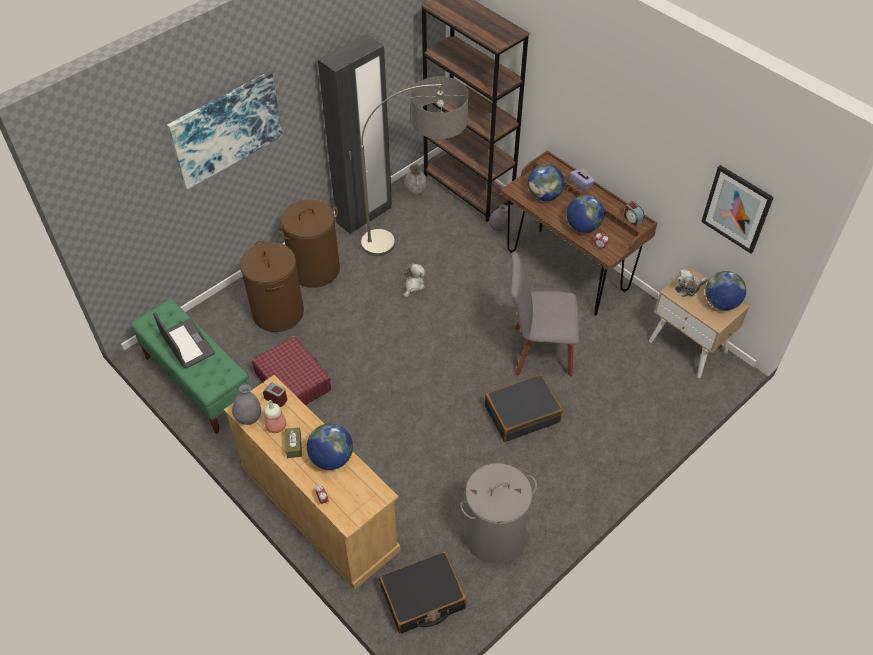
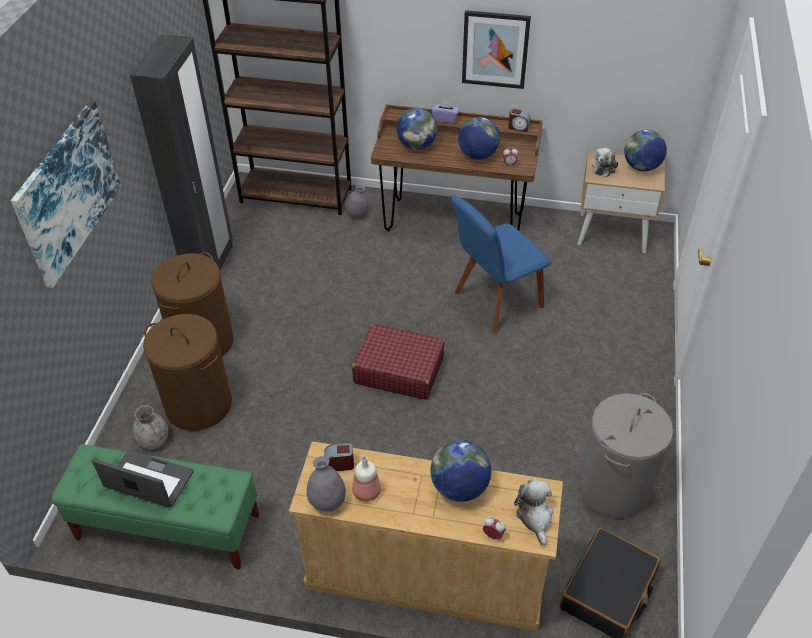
camera: 35 degrees left, 5 degrees down
(293, 381) = (278, 463): red suitcase -> red suitcase (398, 370)
(294, 445) = (407, 500): brown tissue box -> none
(413, 285) = (322, 305): plush toy -> plush toy (535, 517)
(416, 191) = (245, 220): grey vase -> grey vase (154, 441)
(419, 242) = (290, 263): floor lamp -> none
(522, 413) = (532, 364): black suitcase -> none
(538, 351) = (495, 302): grey chair -> blue chair
(736, 209) = (634, 60): picture -> picture (495, 49)

